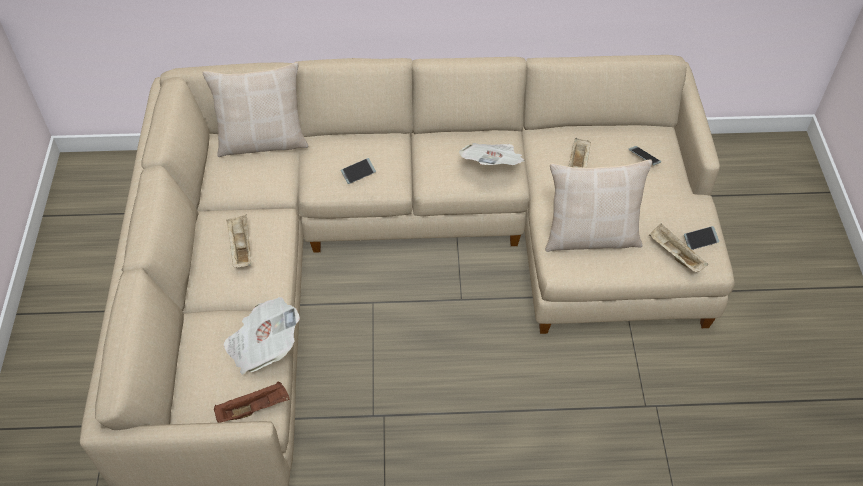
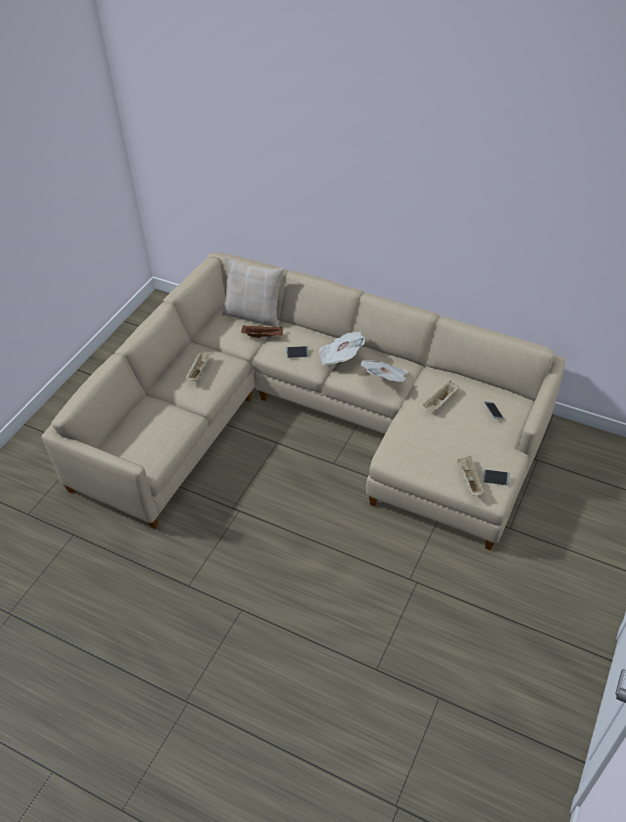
camera: 30 degrees right, 5 degrees down
(254, 408) = (147, 461): brown tray -> brown tray (263, 336)
(263, 346) = (174, 430): newspaper -> newspaper (340, 357)
(591, 236) = (420, 447): beige pillow -> none

